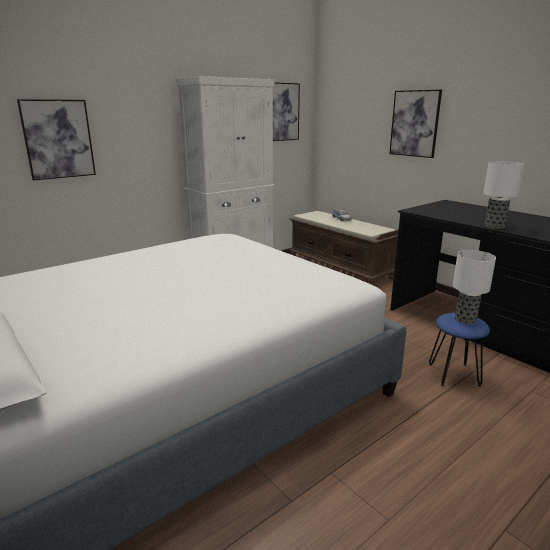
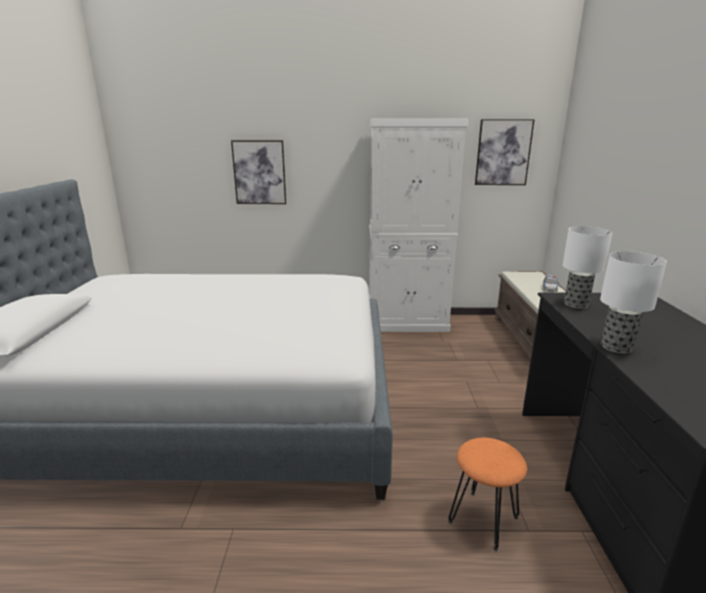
camera: 40 degrees right, 0 degrees up
(414, 123) = (640, 179): picture -> none
(453, 374) = (482, 519): blue stool -> orange stool
(464, 319) = (496, 454): table lamp -> table lamp (575, 304)

